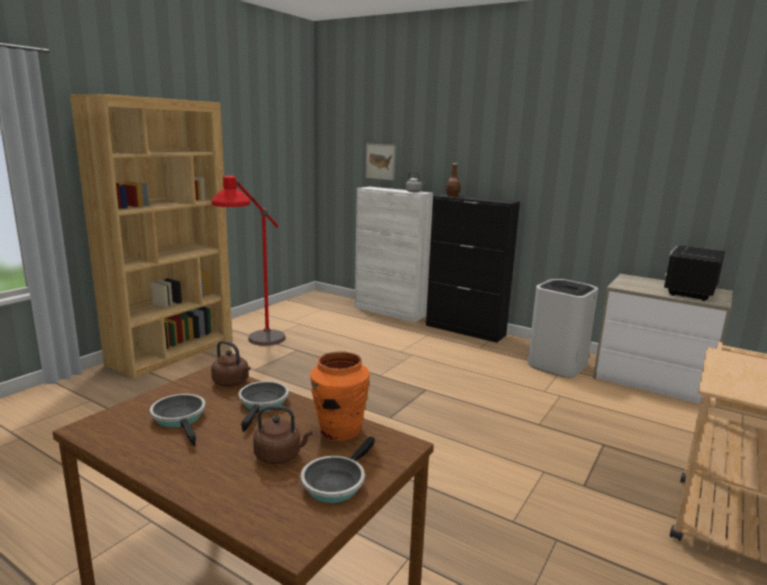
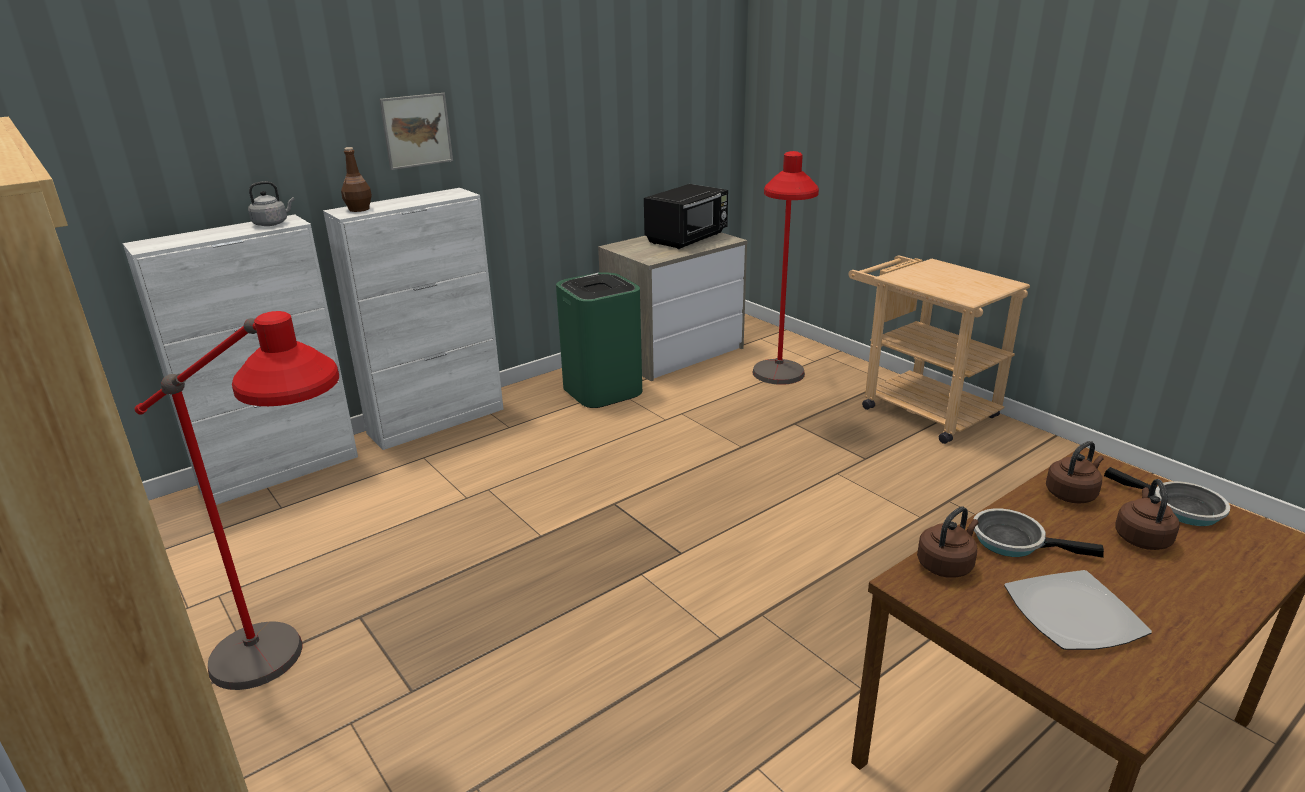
camera: 70 degrees left, 10 degrees up
(180, 418) = (1071, 614): frying pan -> plate
(339, 431) = (1072, 494): orange vase -> brown kettle
(380, 161) = (132, 180): picture -> picture (416, 130)
(465, 330) = (437, 421): black cabinet -> white cabinet
(556, 364) = (601, 390): white trash can -> green trash can
(654, 431) = (778, 389): none -> red floor lamp
(689, 291) = (687, 239): black microwave -> black microwave turned 105 degrees counterclockwise

